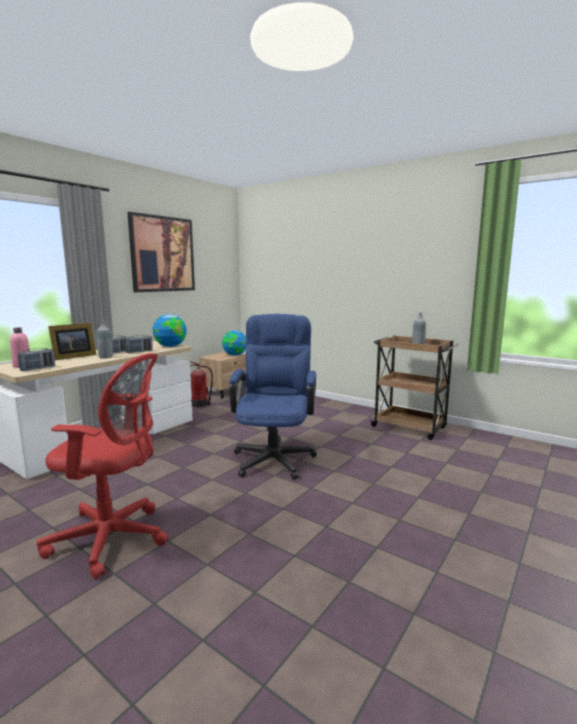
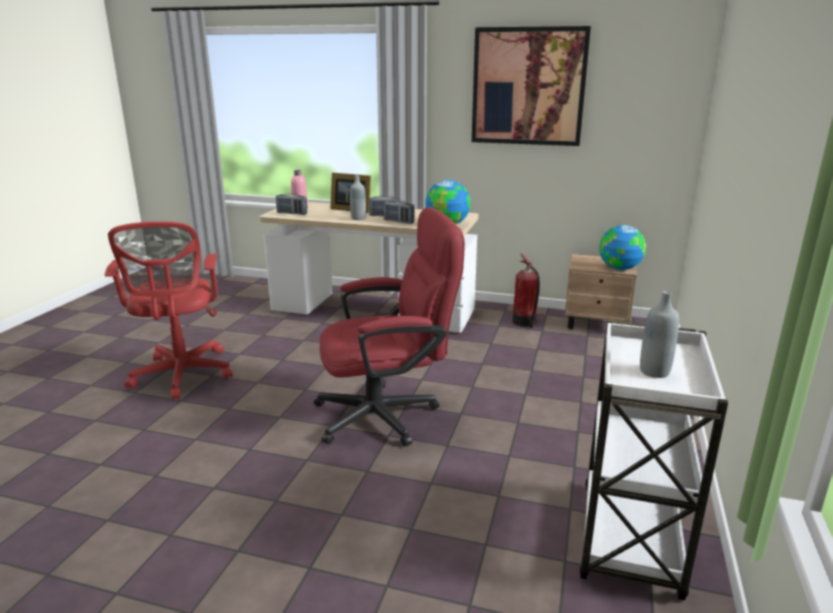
camera: 70 degrees right, 10 degrees up
(275, 456) = (388, 414): blue office chair -> red office chair
(410, 427) = (630, 541): brown cart -> white cart

